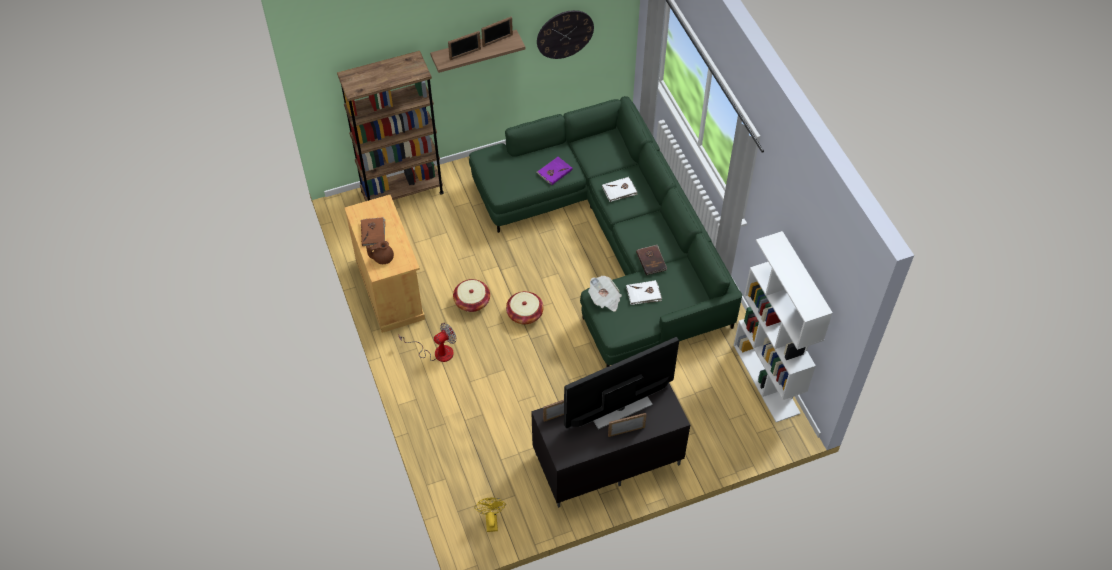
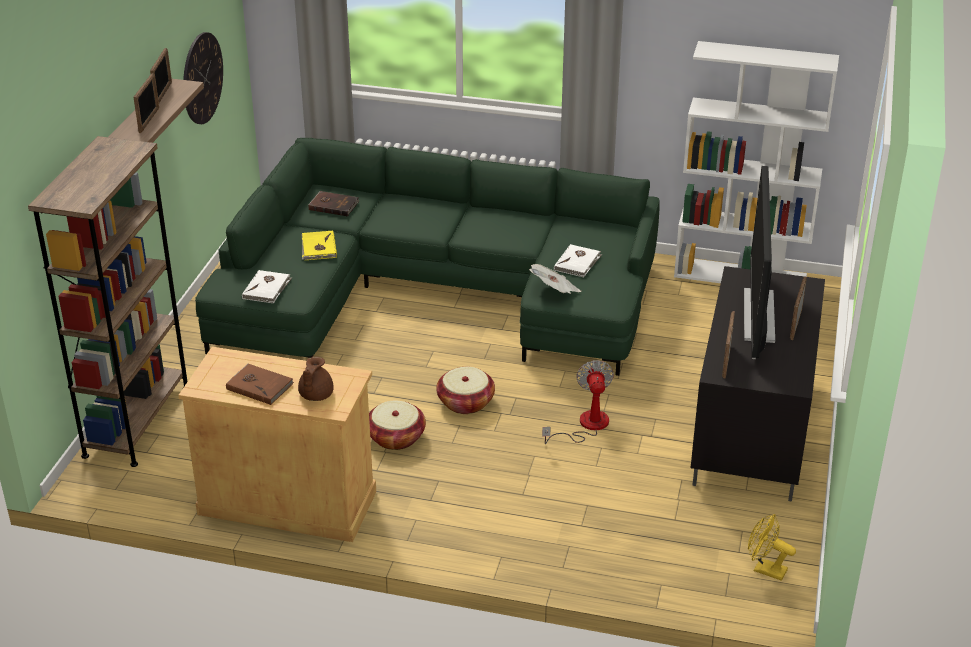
camera: 55 degrees left, 20 degrees down
(436, 352) = (443, 503): fan -> fan (585, 426)
(554, 171) = (318, 248): purple book -> yellow book
(619, 190) = (409, 217): white book -> white book (267, 288)
(651, 260) = (537, 237): brown book -> brown book (333, 205)

